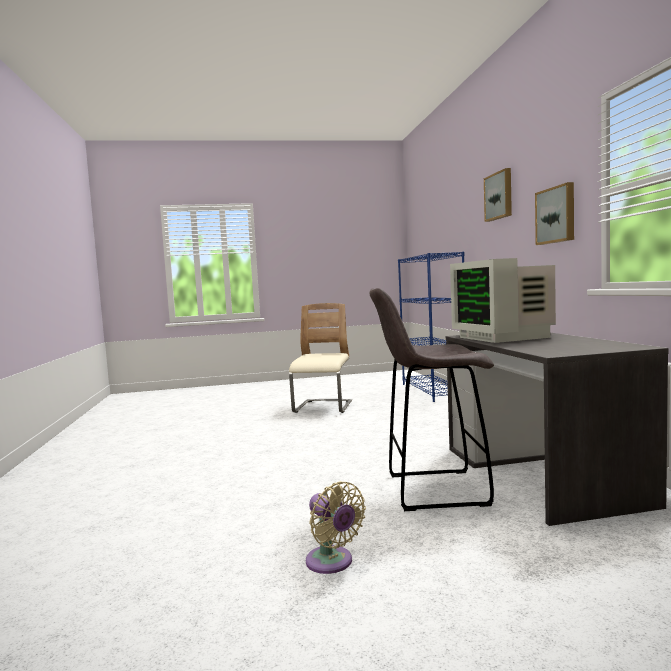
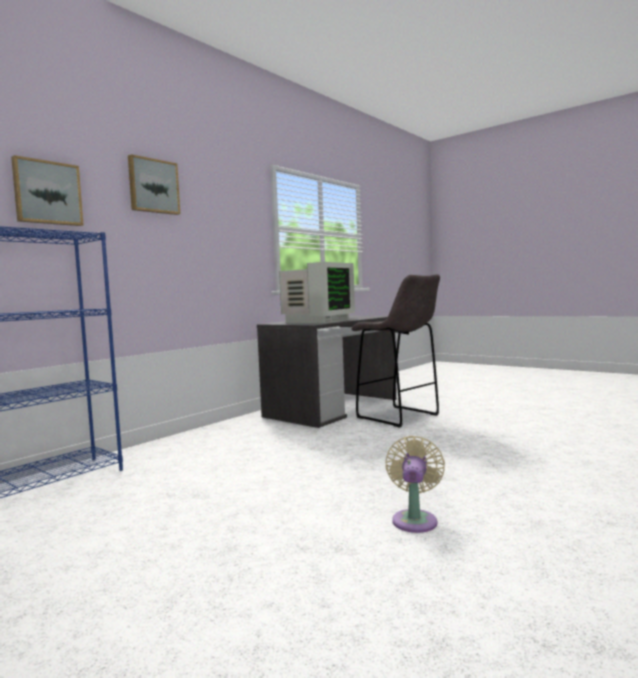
camera: 130 degrees left, 0 degrees up
(323, 407) = (206, 528): beige chair -> none
(332, 563) = (508, 412): beige fan -> beige fan (415, 519)
(556, 215) = (237, 231): picture -> picture (47, 193)

